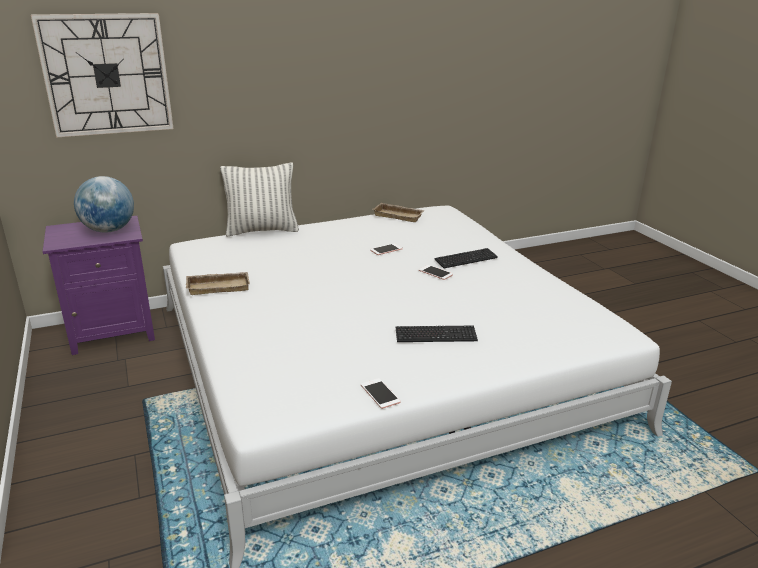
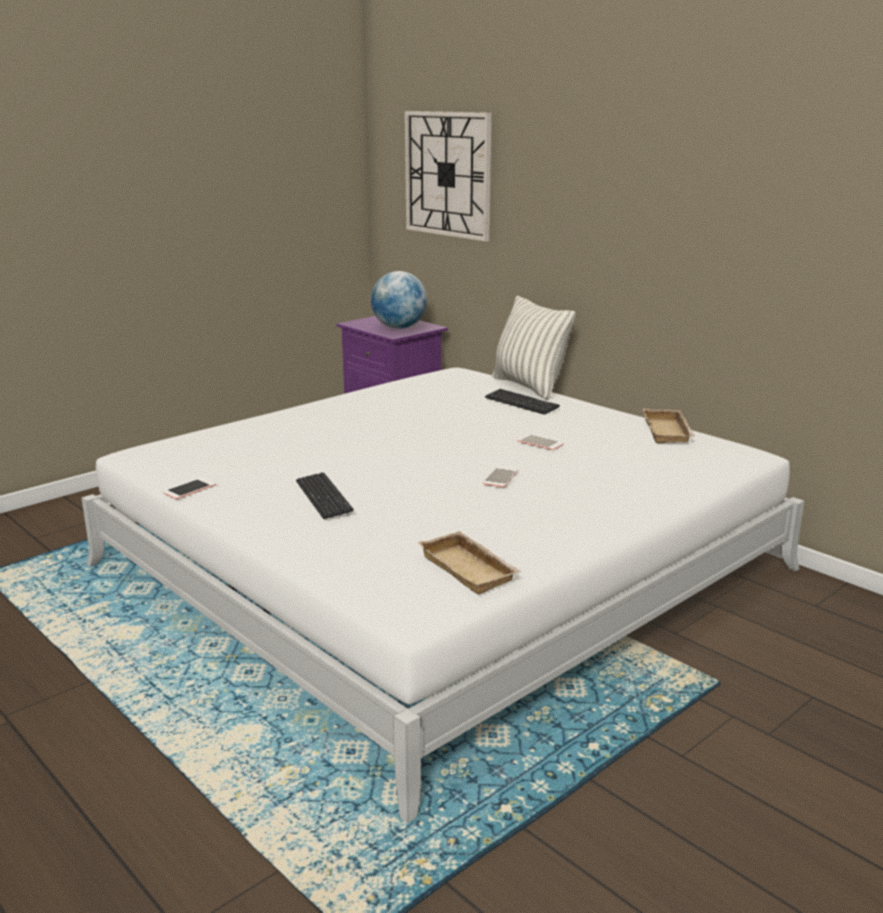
camera: 70 degrees right, 5 degrees down
(219, 286) = (368, 398): beige tray -> beige tray (471, 569)
(466, 259) = (568, 490): keyboard -> keyboard (521, 403)

